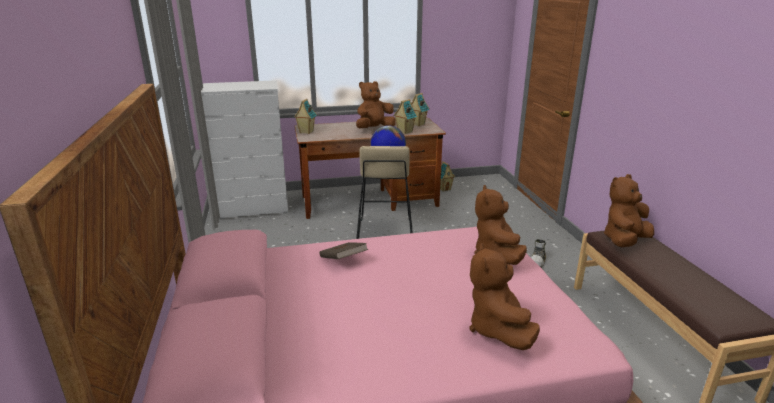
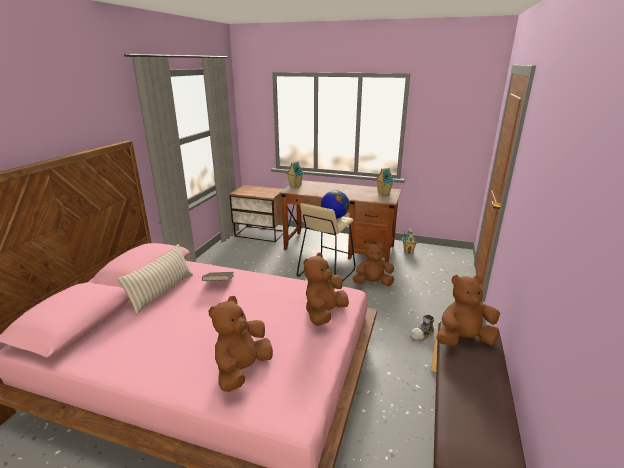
camera: 30 degrees right, 0 degrees up
(254, 208) = (260, 234): white dresser -> nightstand
(283, 290) = (162, 292): none -> beige pillow
(374, 129) = (345, 191): brown plush toy -> brown plush toy (372, 283)
(404, 132) = (363, 198): toy house -> none

